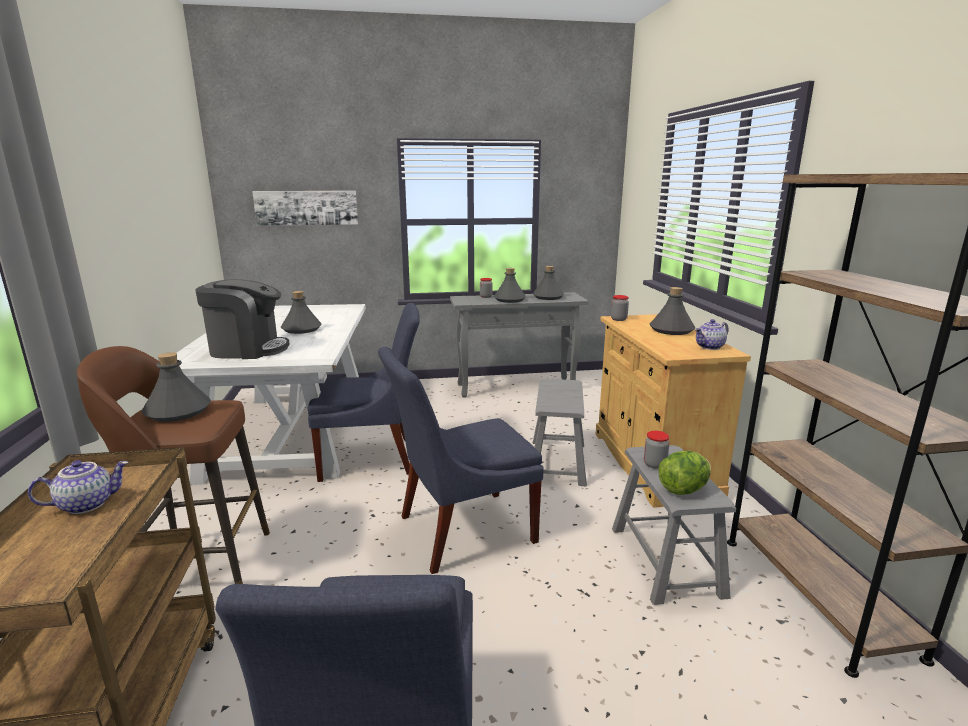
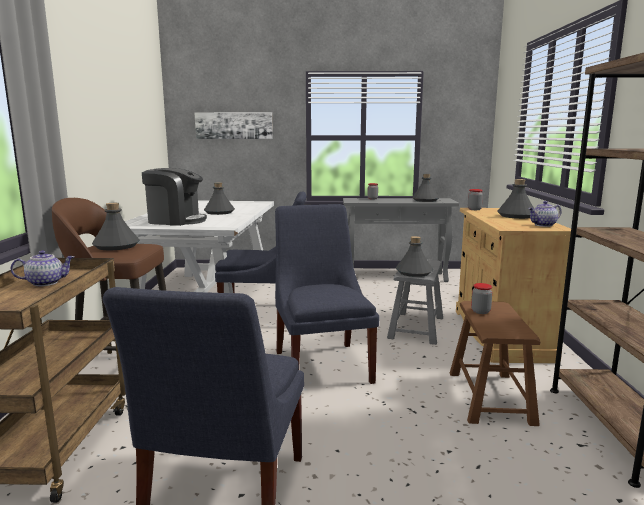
camera: 10 degrees right, 5 degrees down
(460, 530) = (322, 364): blue chair -> blue chair turned 90 degrees clockwise
(509, 299) = (391, 201): grey bottle -> grey bottle (413, 272)
(665, 560) = (490, 397): grey stool -> brown stool
(683, 489) = (498, 327): lettuce -> none

